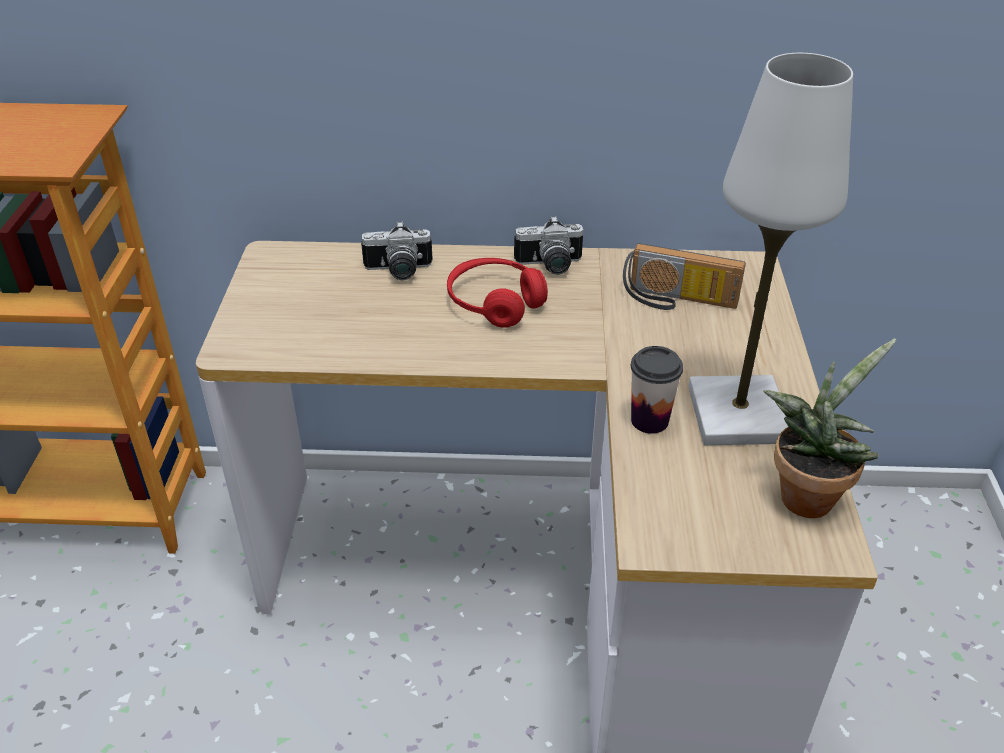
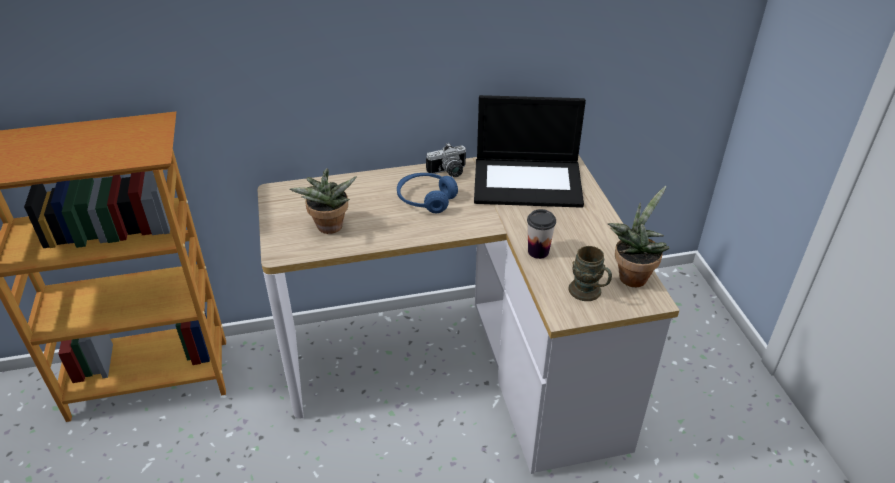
camera: 15 degrees left, 0 degrees up
(322, 324) = (329, 229): none -> potted plant
(398, 272) = (360, 190): camera -> none
(495, 303) = (426, 199): red headphones -> blue headphones
(677, 301) = (528, 182): radio -> laptop
(714, 512) = (589, 293): none -> brown mug
(737, 414) = (583, 240): white table lamp -> none

